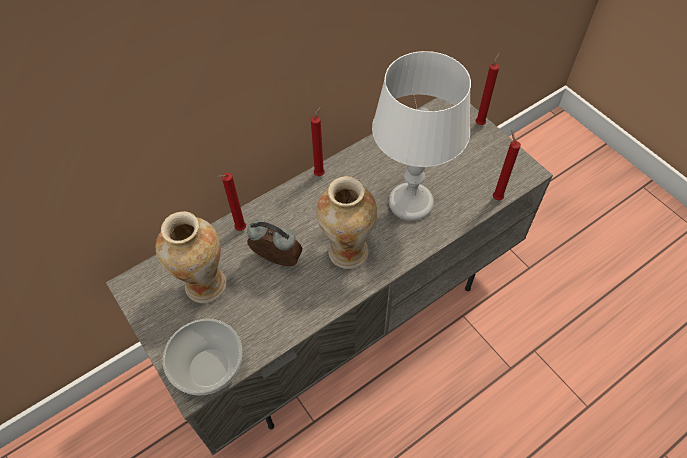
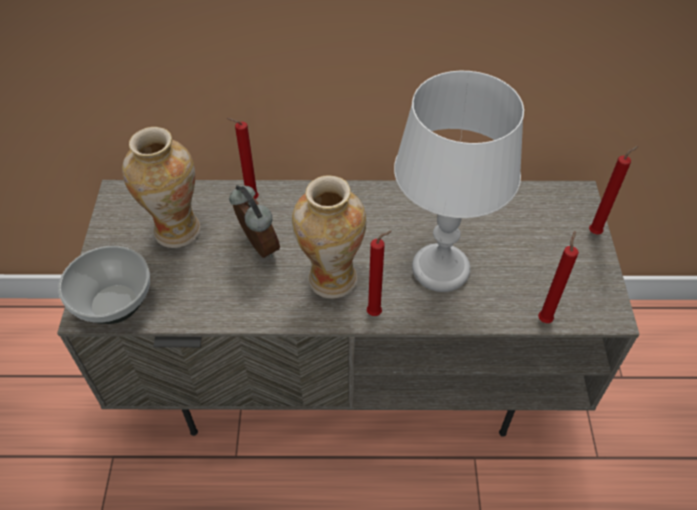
camera: 35 degrees right, 5 degrees down
(320, 173) = (372, 190): red candle -> red candle (376, 312)

